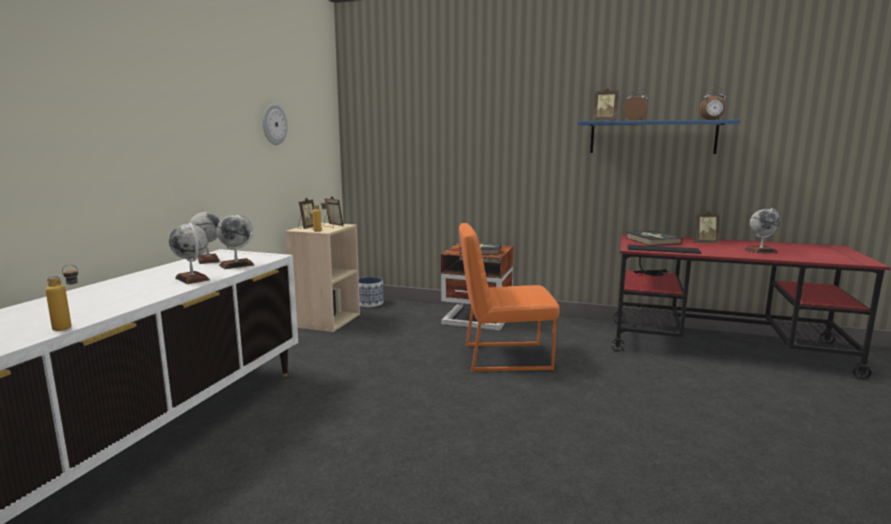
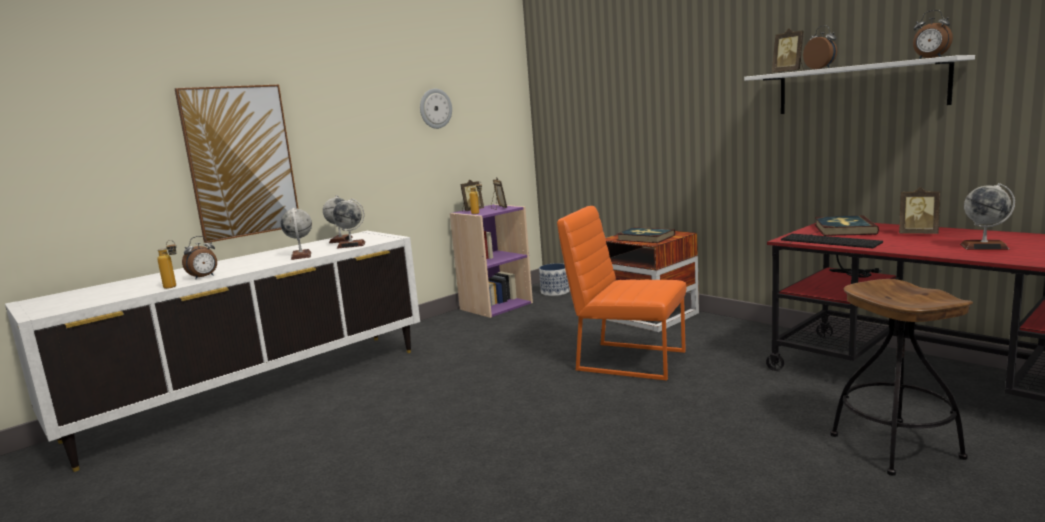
camera: 30 degrees right, 0 degrees up
(93, 166) = (241, 161): none -> picture
(95, 312) = (204, 277): none -> alarm clock
(326, 320) = (496, 305): beige bookcase -> purple bookcase
(652, 137) = (859, 88): blue shelf -> white shelf
(751, 394) = (895, 445): none -> brown stool

